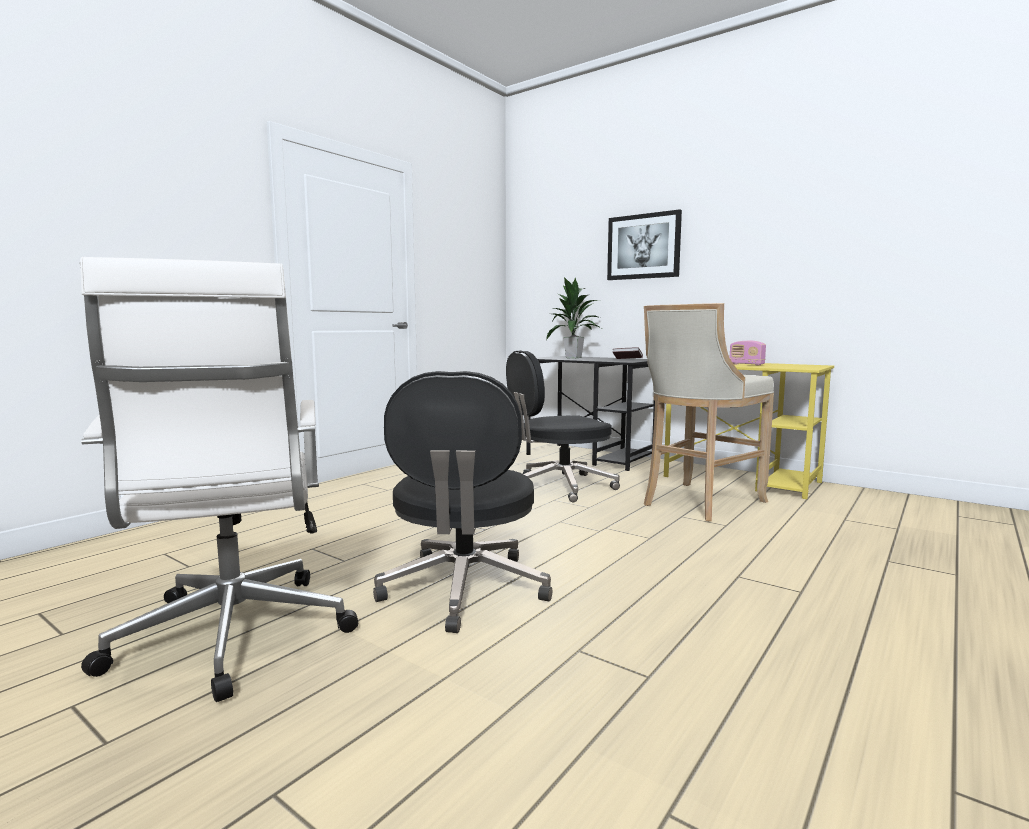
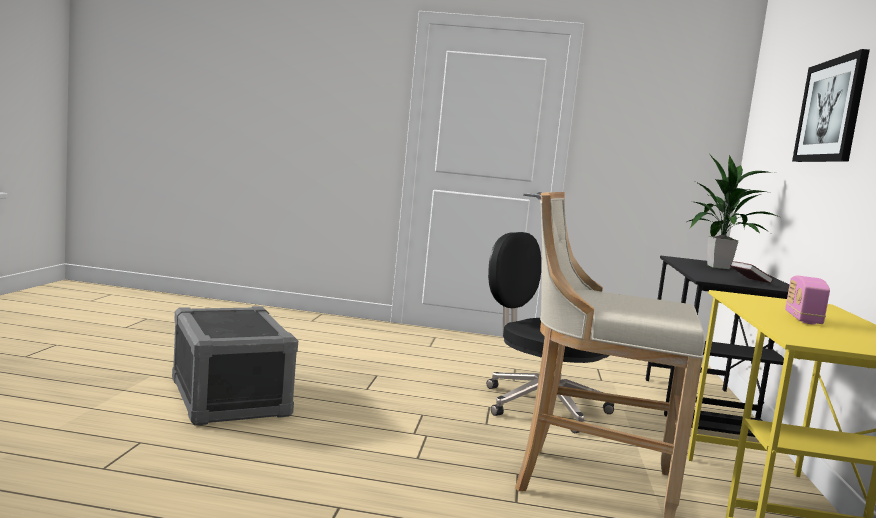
camera: 60 degrees right, 0 degrees up
(232, 637) = (131, 355): white office chair -> none
(464, 590) = (228, 397): black office chair -> grey storage box

